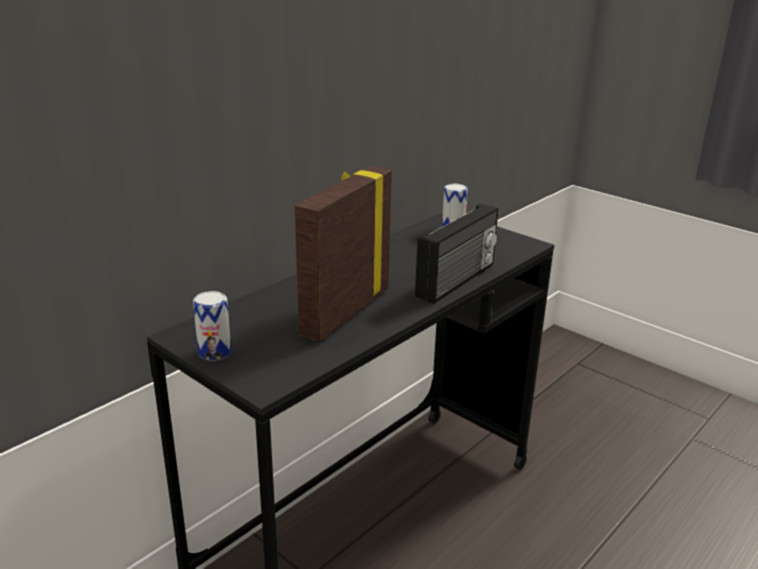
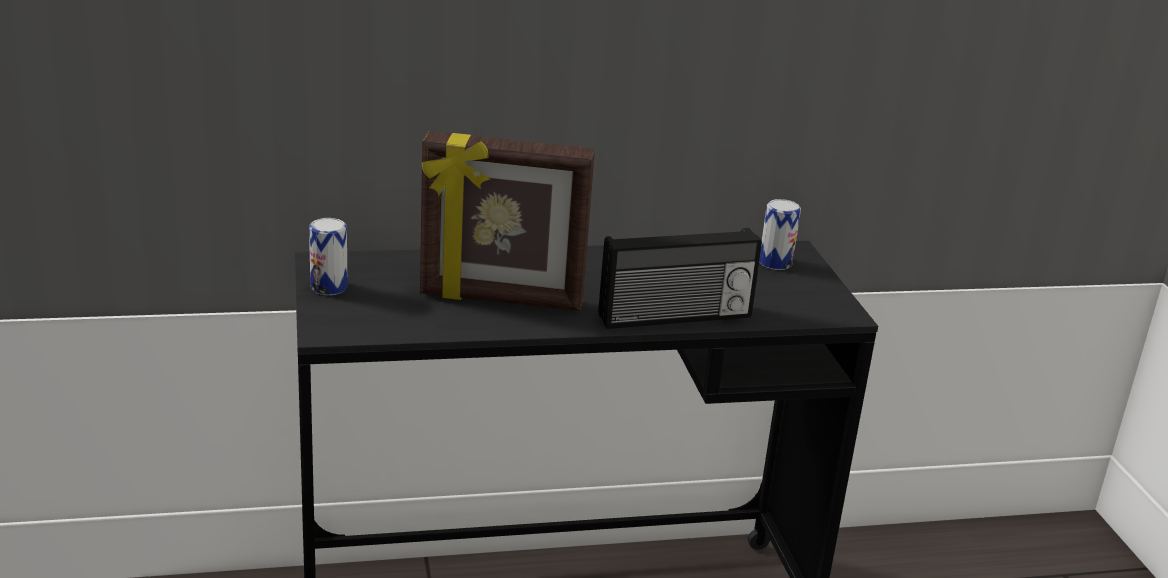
camera: 35 degrees right, 0 degrees up
(344, 311) = (501, 299): picture frame -> picture frame turned 150 degrees counterclockwise

